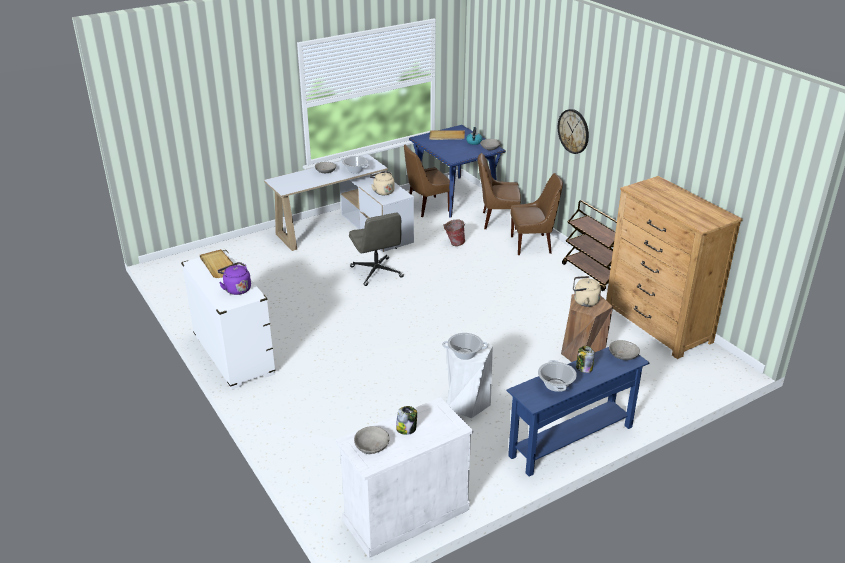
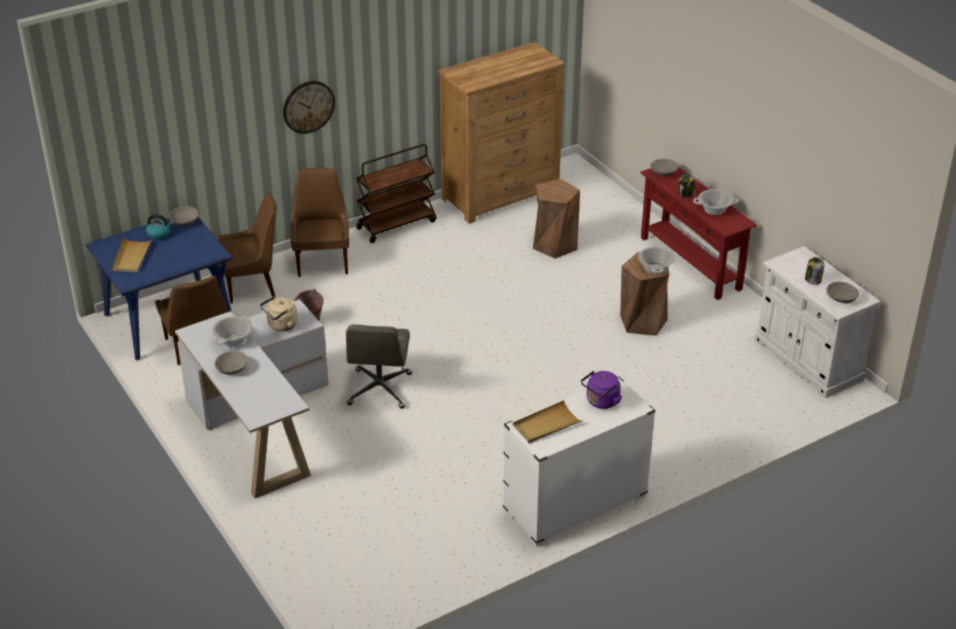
camera: 90 degrees left, 5 degrees up
(377, 272) = (380, 390): grey office chair -> grey office chair turned 120 degrees clockwise
(467, 402) = (643, 322): white stool -> brown stool
(497, 221) = (252, 285): brown chair -> brown chair turned 105 degrees counterclockwise
(571, 441) = (690, 263): blue console table -> red console table
(584, 301) = (553, 193): beige kettle -> none

